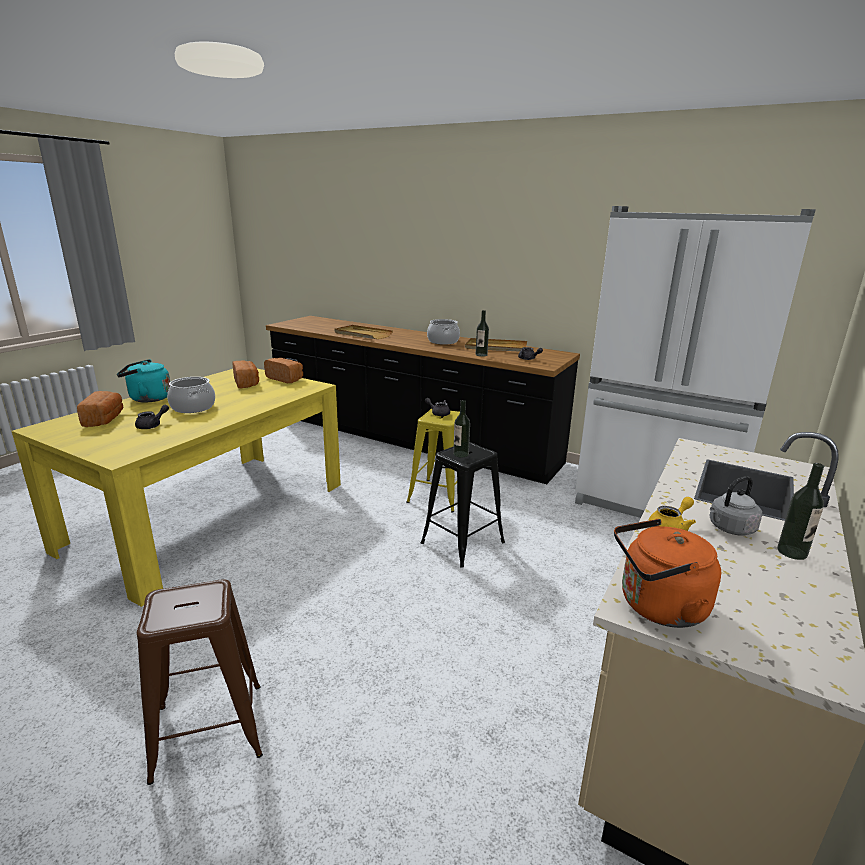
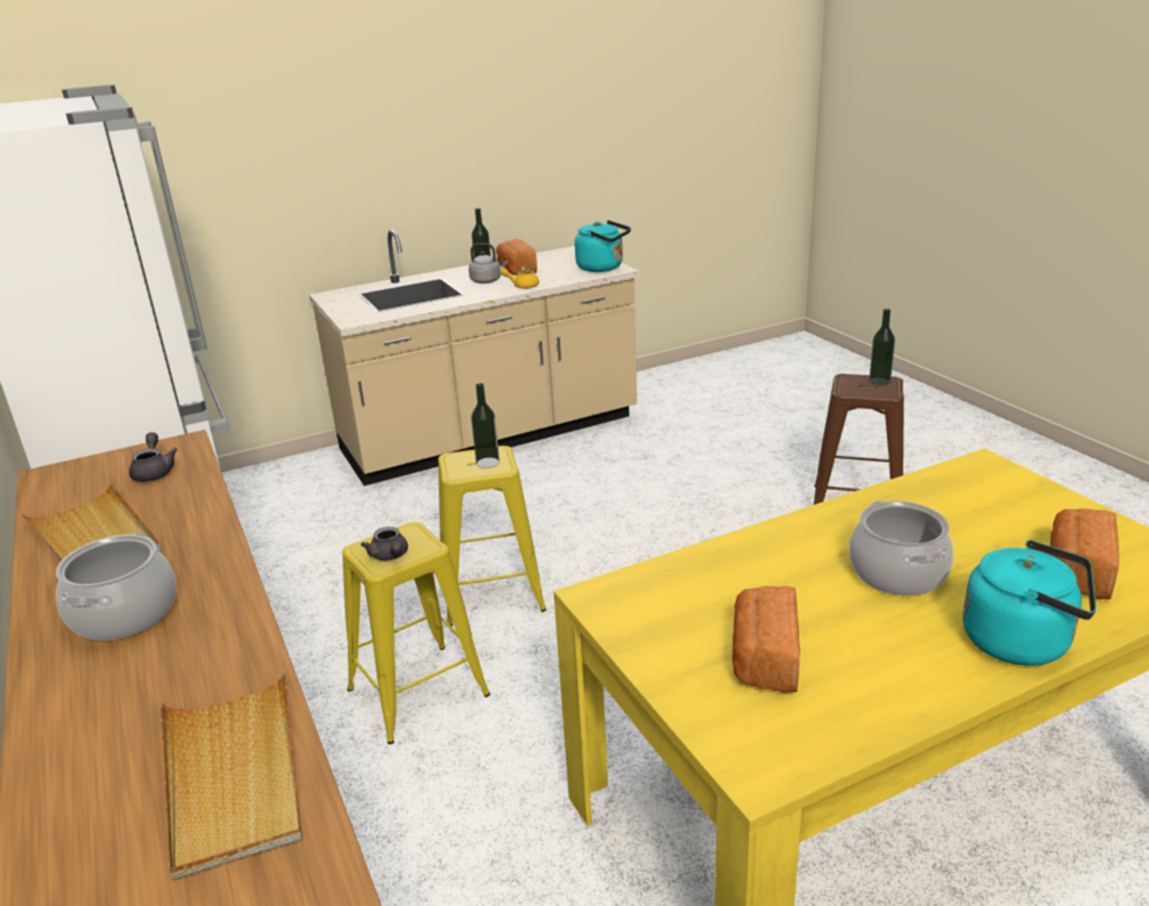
camera: 145 degrees left, 5 degrees up
(152, 425) = (965, 530): grey teapot -> none
(285, 379) = (653, 656): bread -> bread (516, 270)
(462, 542) = (492, 594): black stool -> yellow stool
(481, 355) = (195, 511): bottle -> bottle (879, 381)
(657, 607) = (603, 268): orange kettle -> turquoise kettle

